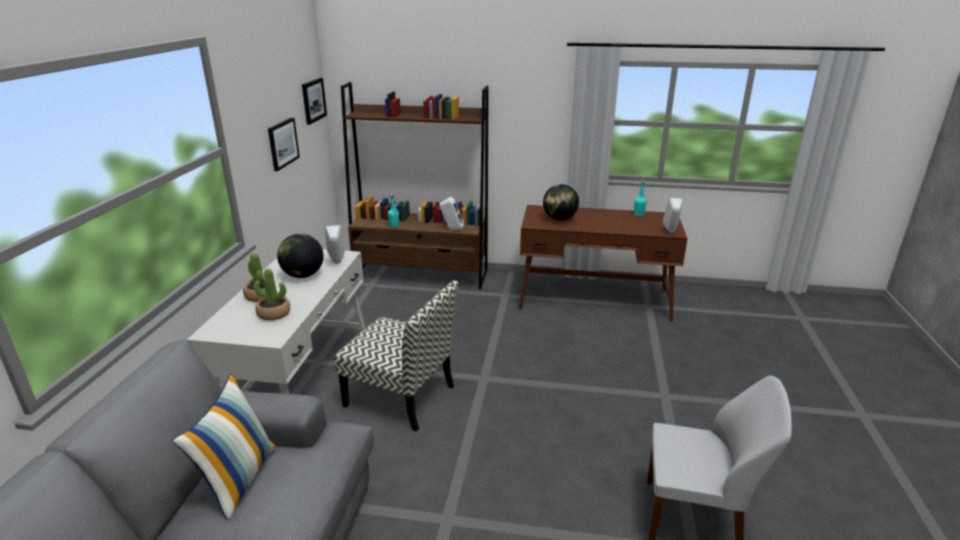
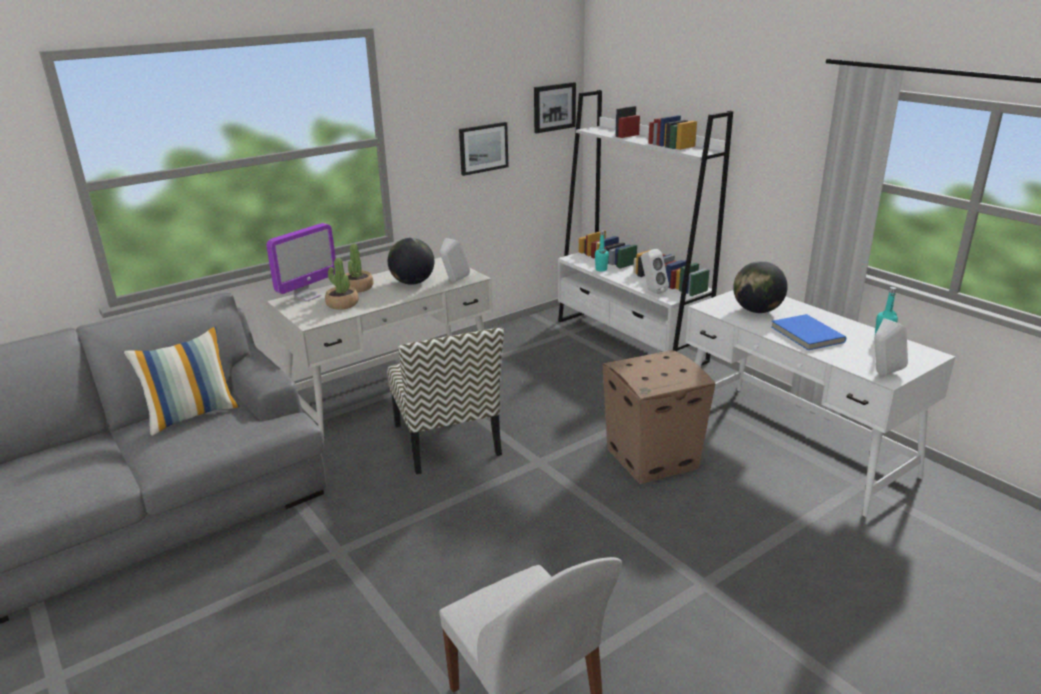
camera: 45 degrees right, 0 degrees up
(224, 320) = (307, 296): none -> monitor
(421, 275) = (629, 341): brown bookcase -> white bookcase
(542, 341) = (653, 458): none -> cardboard box
(594, 299) = (793, 445): brown desk -> white desk
(605, 224) = (806, 335): none -> blue book

